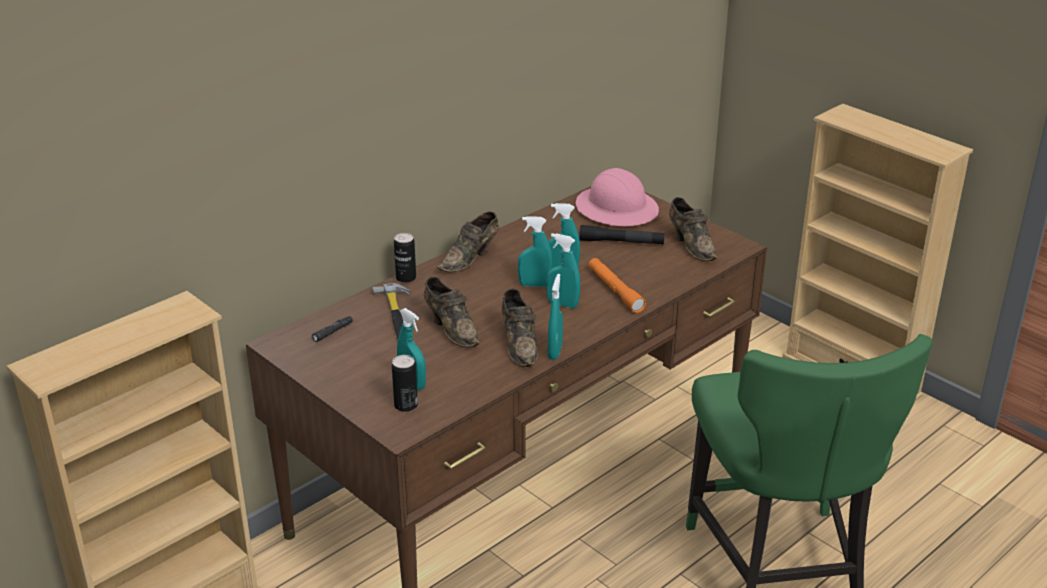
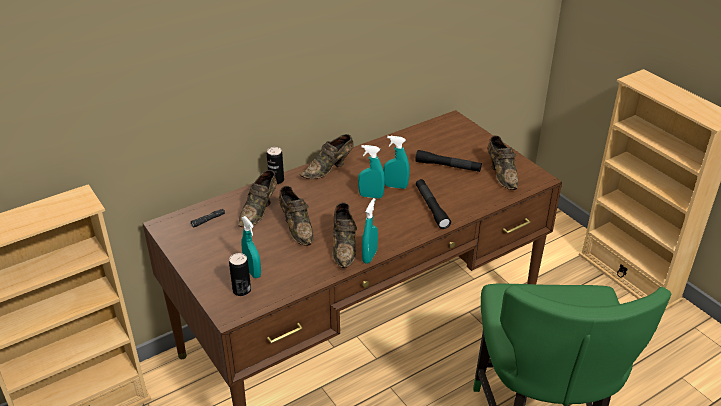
camera: 10 degrees right, 5 degrees up
(396, 315) = (259, 211): hammer -> brown shoe
(562, 304) = (387, 215): turquoise spray bottle -> none
(615, 290) = (431, 208): orange flashlight -> black flashlight
(617, 209) = (452, 137): pink hard hat -> none

